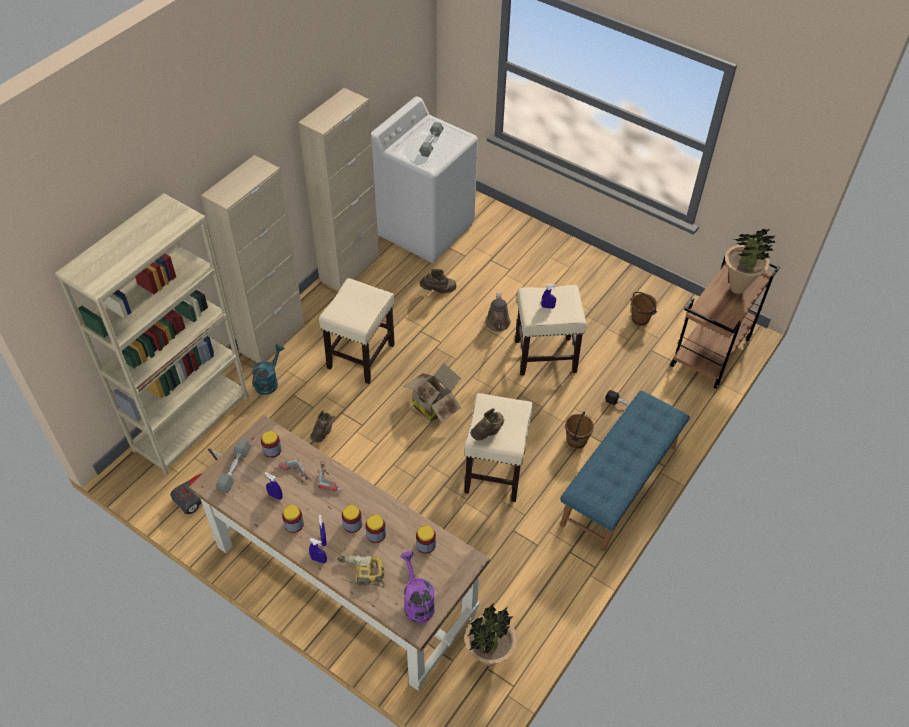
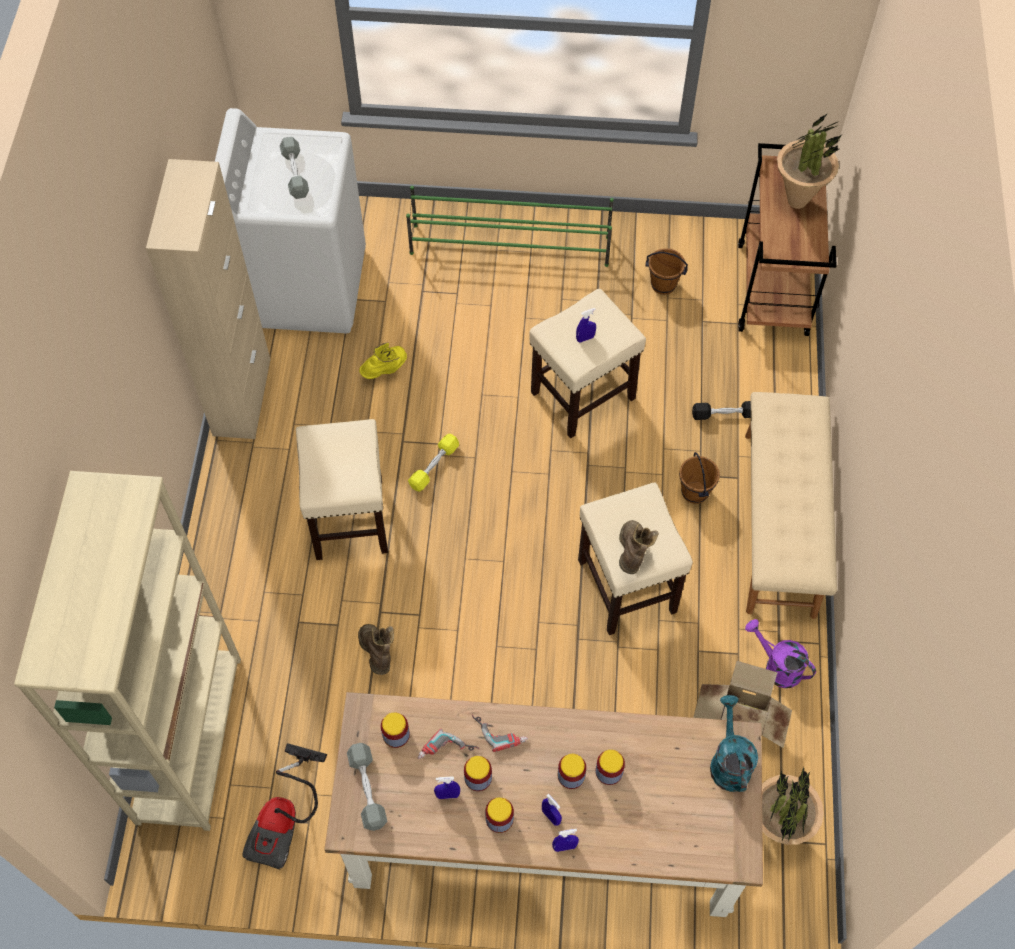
camera: 30 degrees left, 10 degrees up
(269, 381) = (251, 621): turquoise watering can -> turquoise watering can (728, 761)
(272, 338) = (209, 555): beige cabinet -> none
(361, 573) = (628, 833): power drill -> none
(417, 601) = (718, 828): purple watering can -> purple watering can (777, 666)
(426, 545) = (677, 749): jar -> jar (478, 777)
(428, 352) = (434, 466): none -> yellow dumbbell
(433, 406) = (492, 538): cardboard box -> cardboard box (738, 720)
(438, 291) = (385, 370): brown boot -> yellow boot
(498, 324) = (495, 380): brown watering can -> none
(560, 259) = (511, 246): none -> green shoe rack
(620, 485) = (781, 523): blue bench -> beige bench

